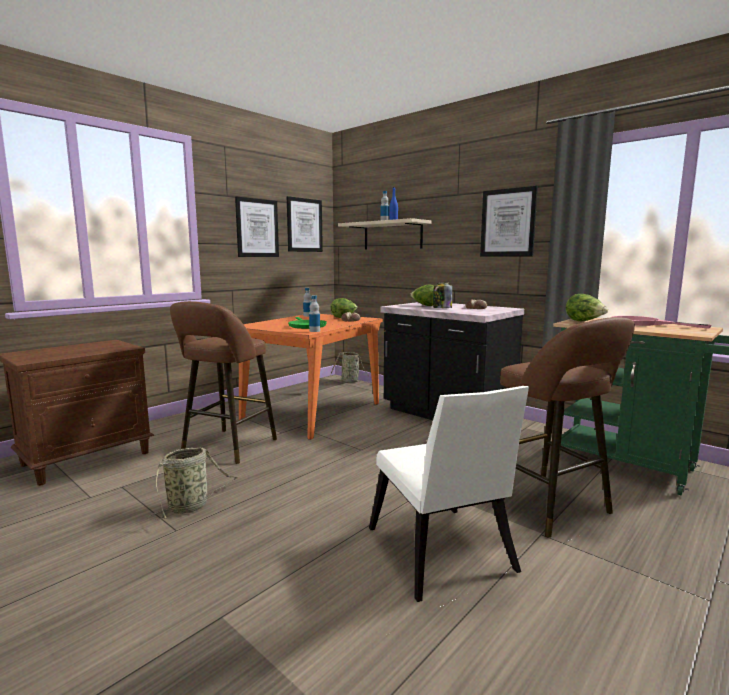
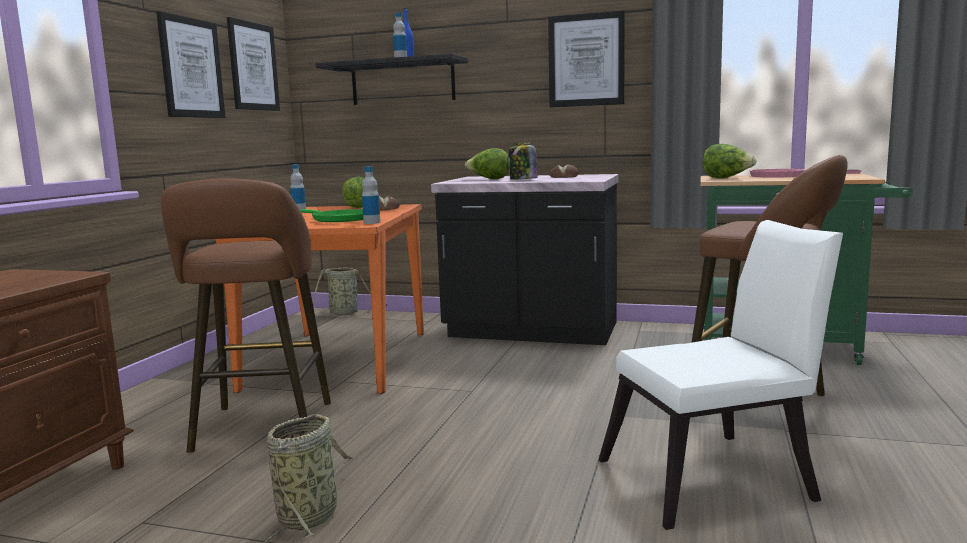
camera: 25 degrees left, 0 degrees up
(392, 235) = (402, 82): beige shelf -> black shelf
(441, 556) = (717, 479): white chair -> white chair turned 60 degrees counterclockwise

